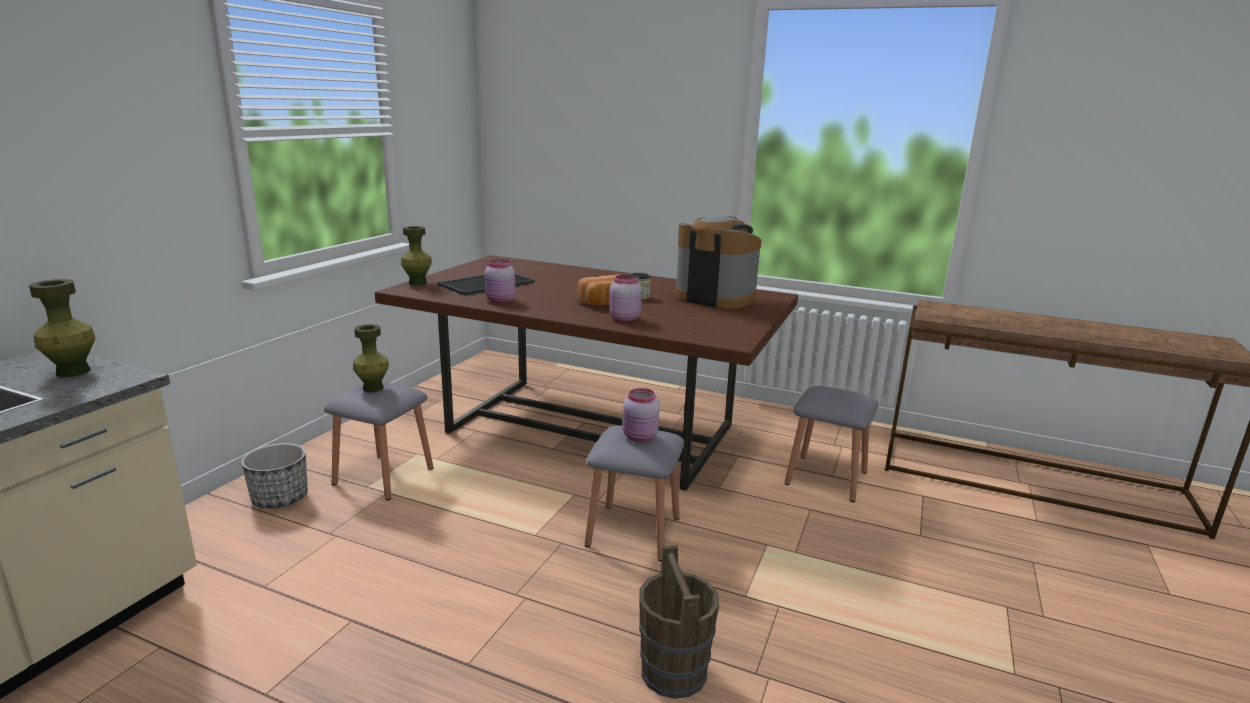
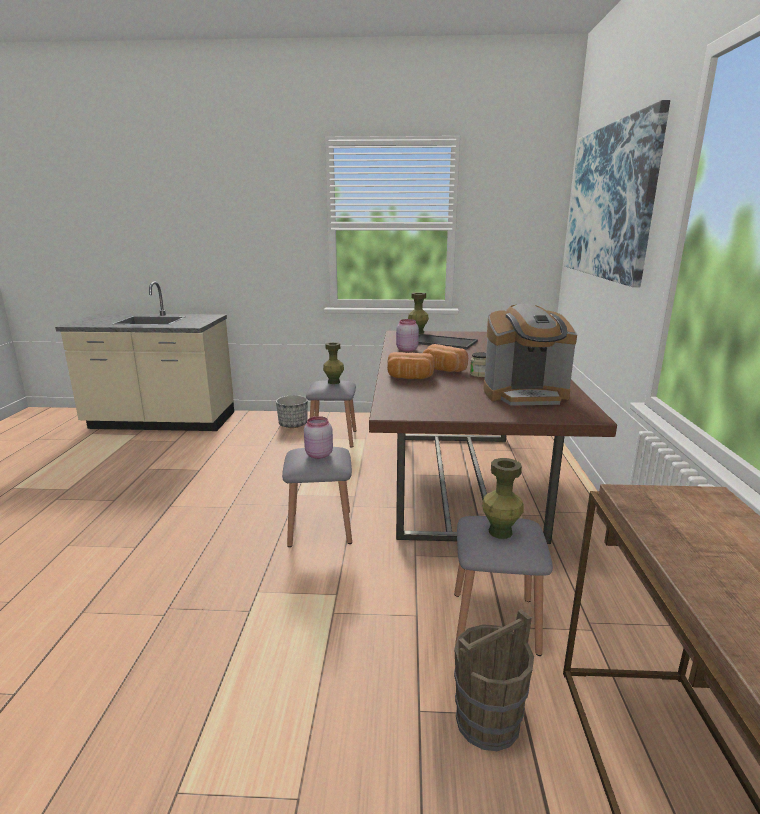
camera: 70 degrees right, 0 degrees up
(72, 371) = (197, 321): green vase -> green vase (500, 532)
(600, 106) = (609, 202): none -> picture
(623, 318) = (409, 378): pink jar -> bread
(673, 672) = (167, 572): brown bucket -> brown bucket (488, 721)
(714, 298) = (525, 395): coffee machine -> coffee machine turned 75 degrees clockwise

